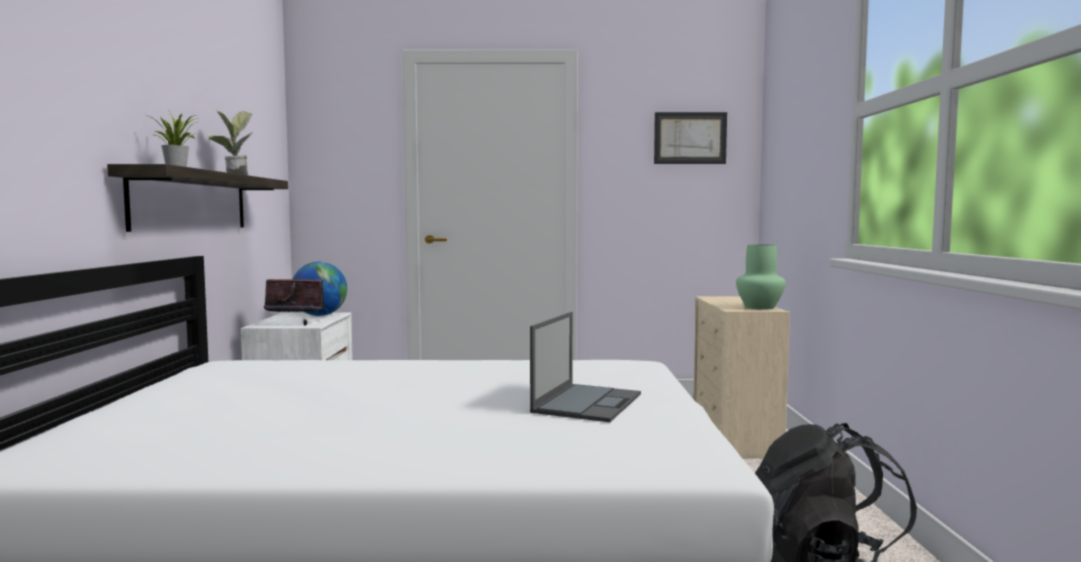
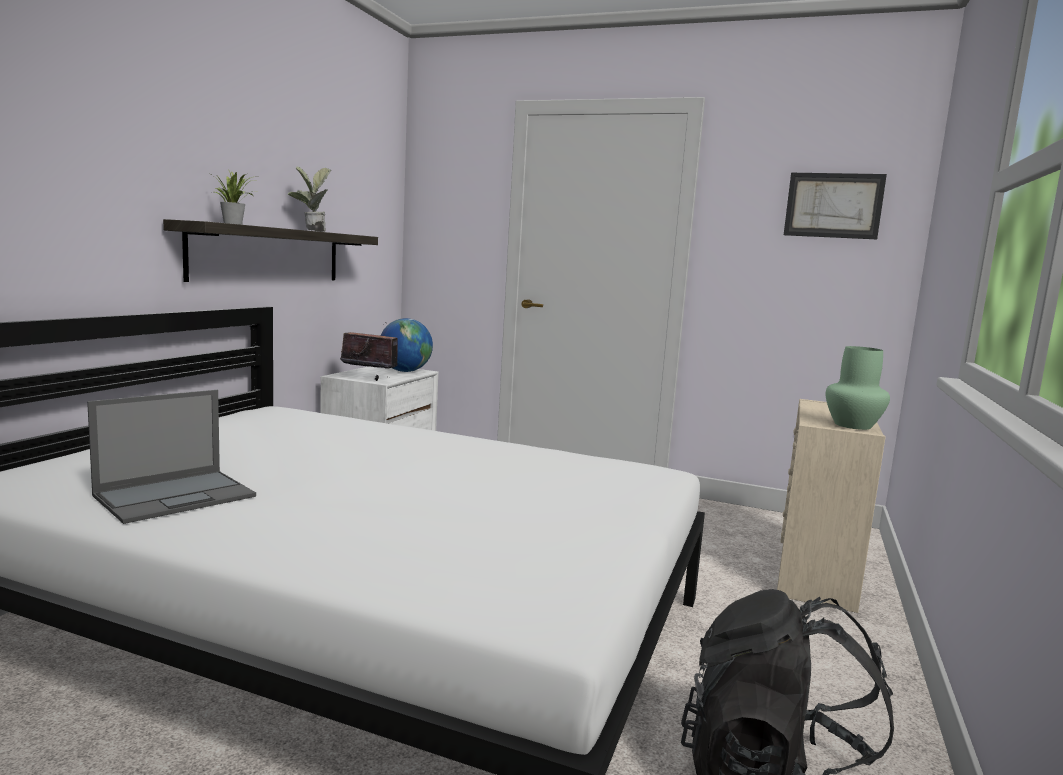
camera: 20 degrees right, 5 degrees up
(587, 402) = (536, 512): laptop -> laptop (177, 496)

